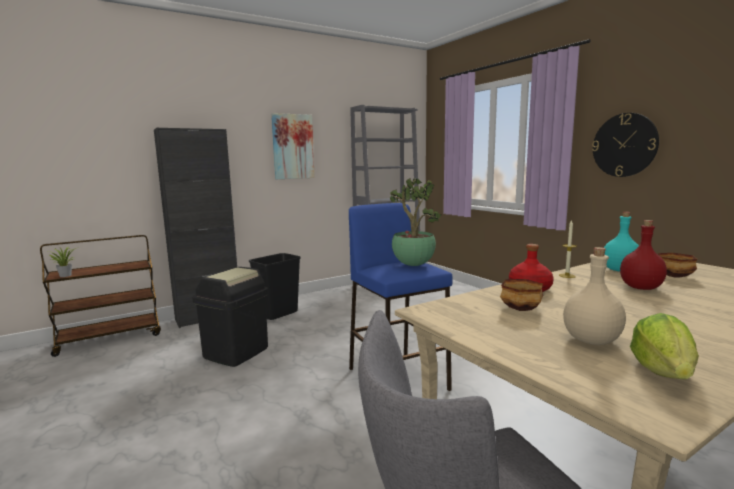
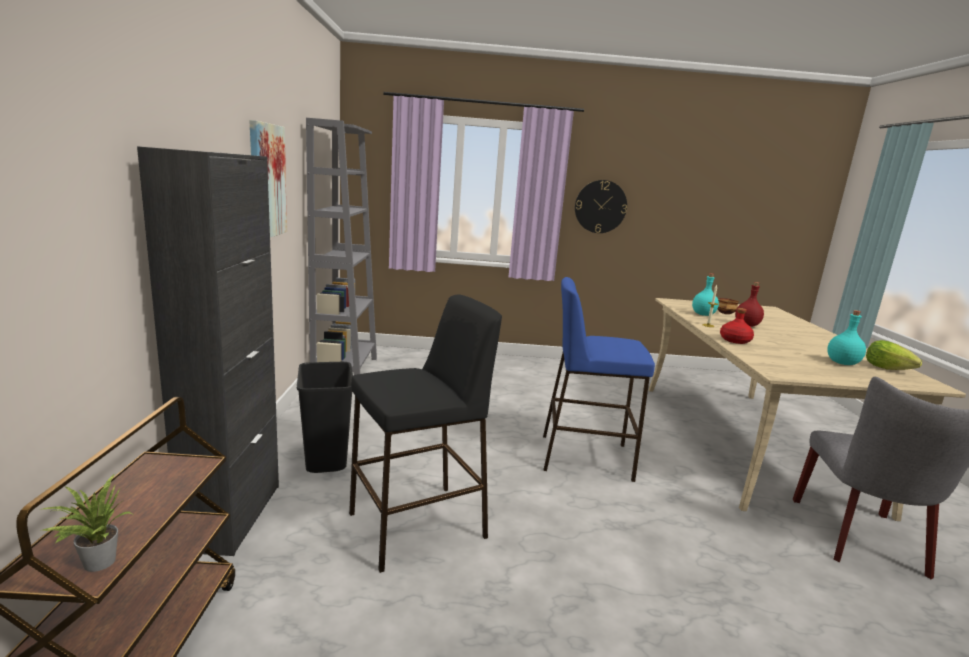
camera: 60 degrees left, 5 degrees up
(236, 353) = (418, 525): black trash can -> black stool
(412, 265) = (618, 341): potted plant -> none
(521, 308) = (780, 355): bowl -> none
(590, 340) = (841, 363): beige bottle -> turquoise bottle

